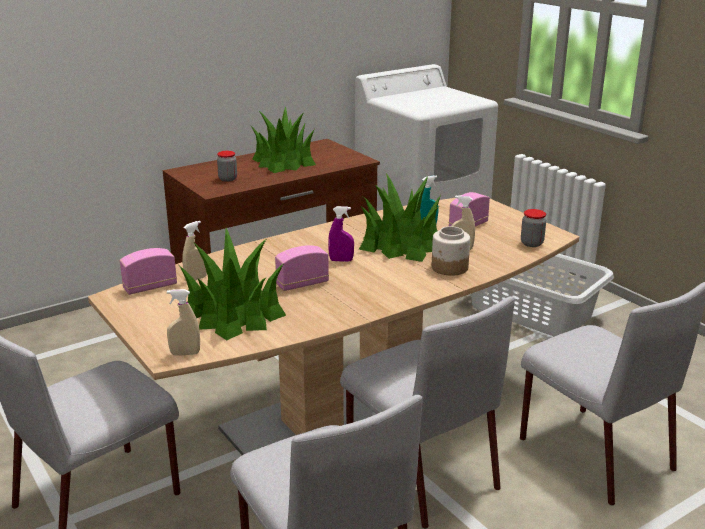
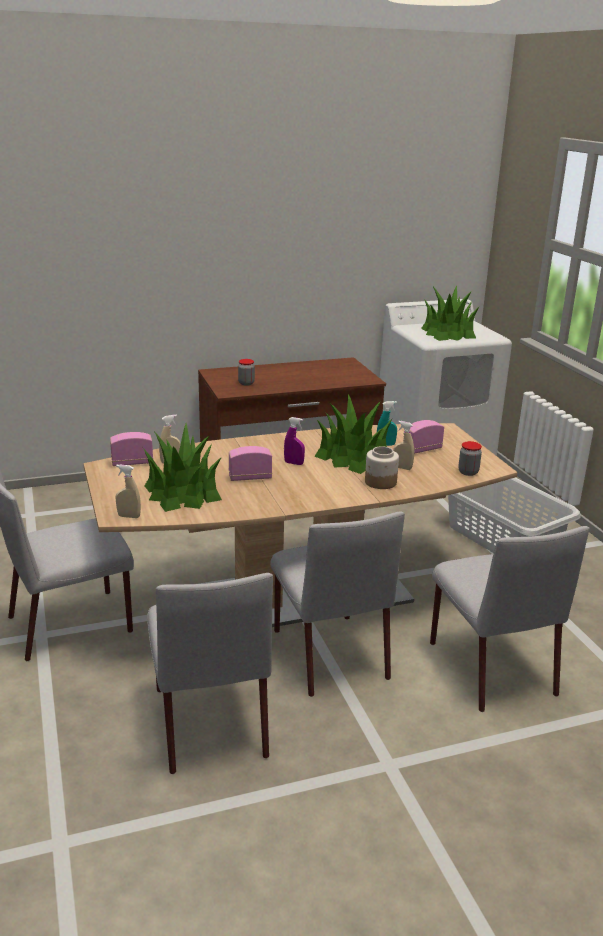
camera: 15 degrees right, 0 degrees up
(283, 162) = (301, 374): potted plant -> potted plant (447, 333)

